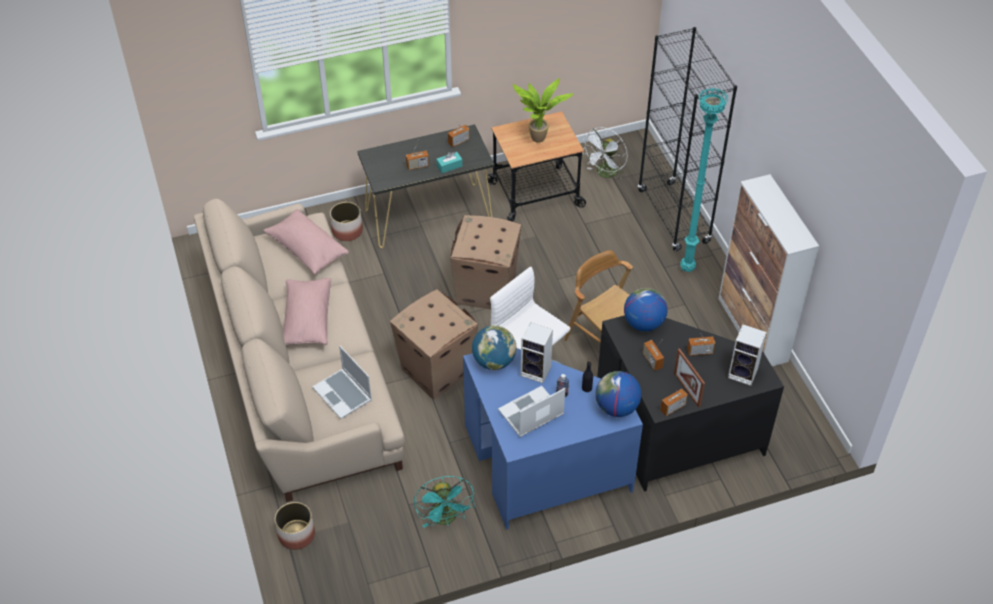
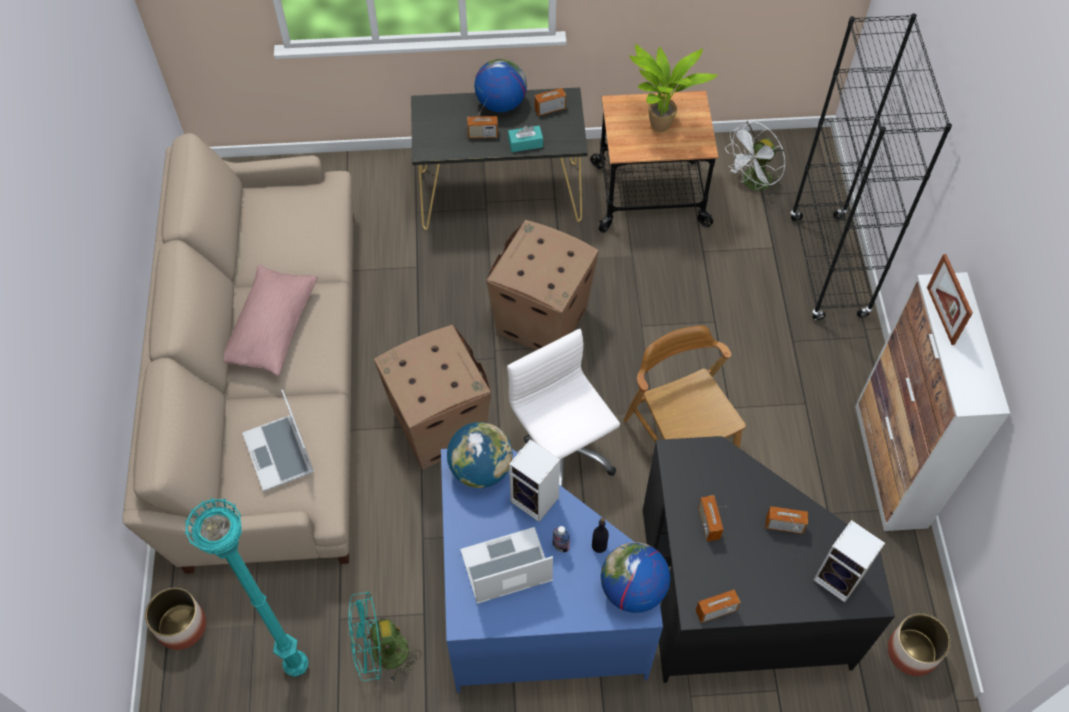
camera: 15 degrees right, 10 degrees up
(307, 249) = (306, 223): pink pillow -> none
(347, 231) = (389, 196): planter -> planter (912, 652)
(446, 519) = (381, 654): turquoise fan -> turquoise fan turned 75 degrees clockwise
(643, 323) = (714, 458): globe -> globe (501, 103)
(686, 269) = (822, 351): turquoise floor lamp -> turquoise floor lamp (295, 667)
(686, 390) = (745, 585): picture frame -> picture frame (940, 315)

